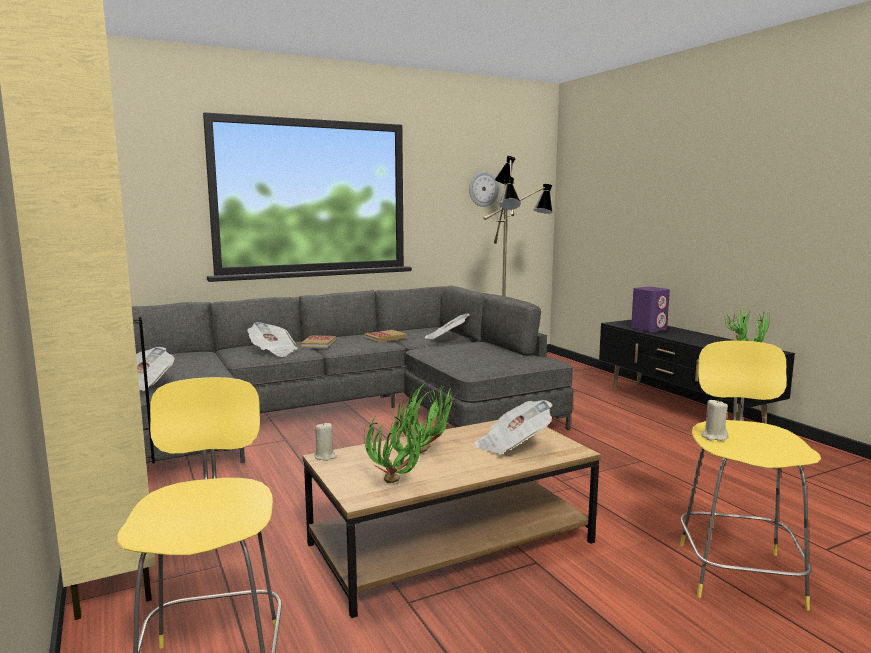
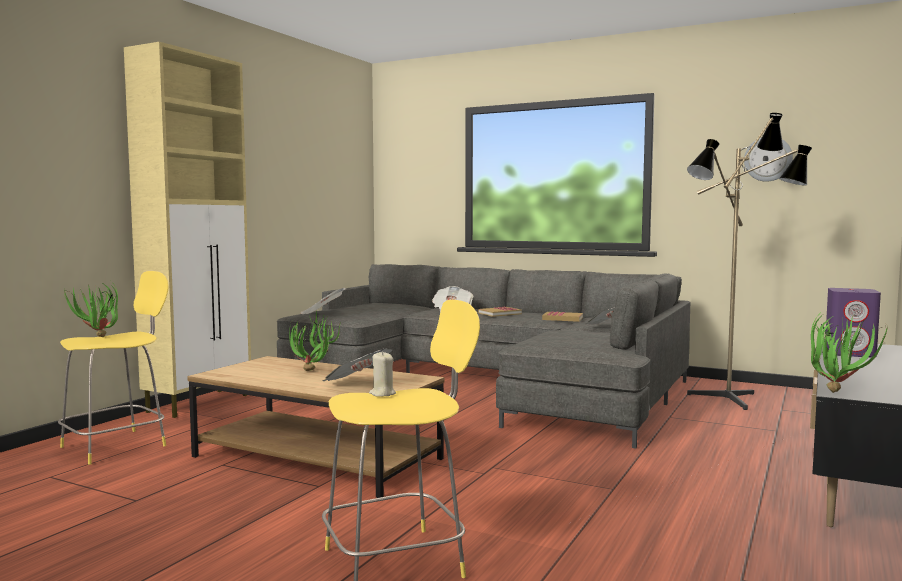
camera: 55 degrees right, 5 degrees down
(325, 456) = (270, 359): beige candle -> none
(399, 485) = (241, 376): potted plant -> potted plant (98, 338)

